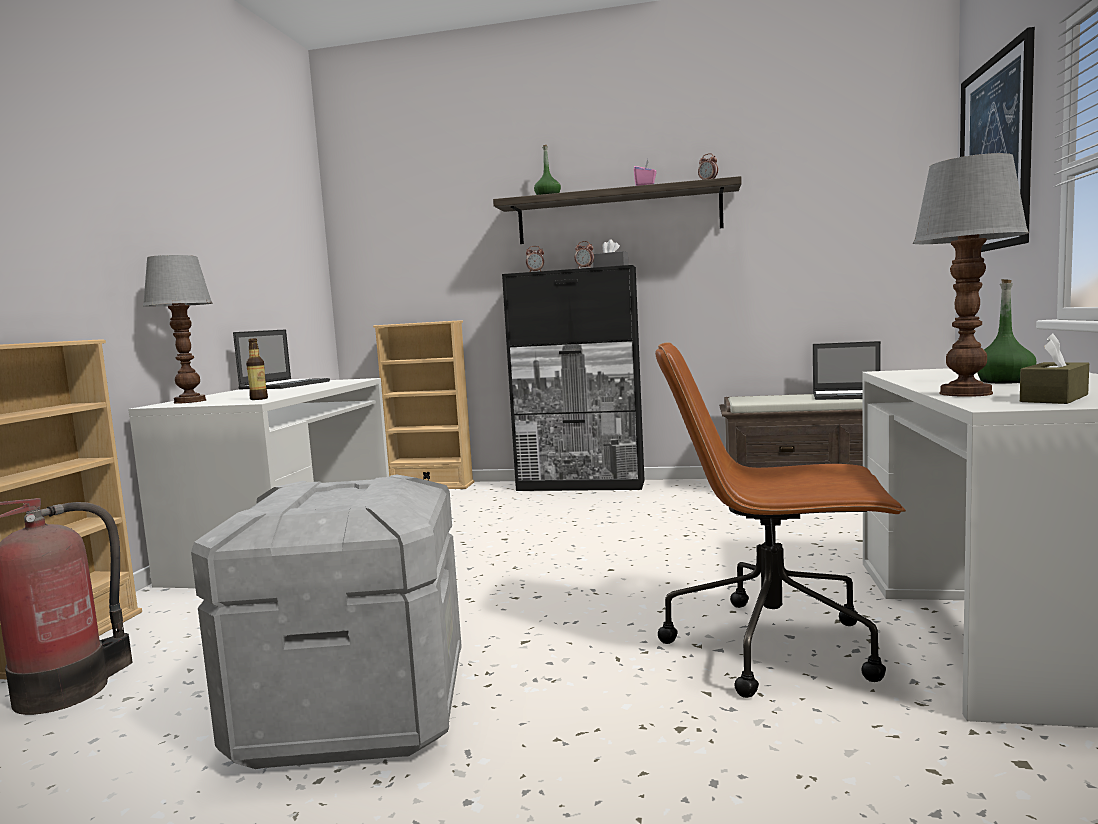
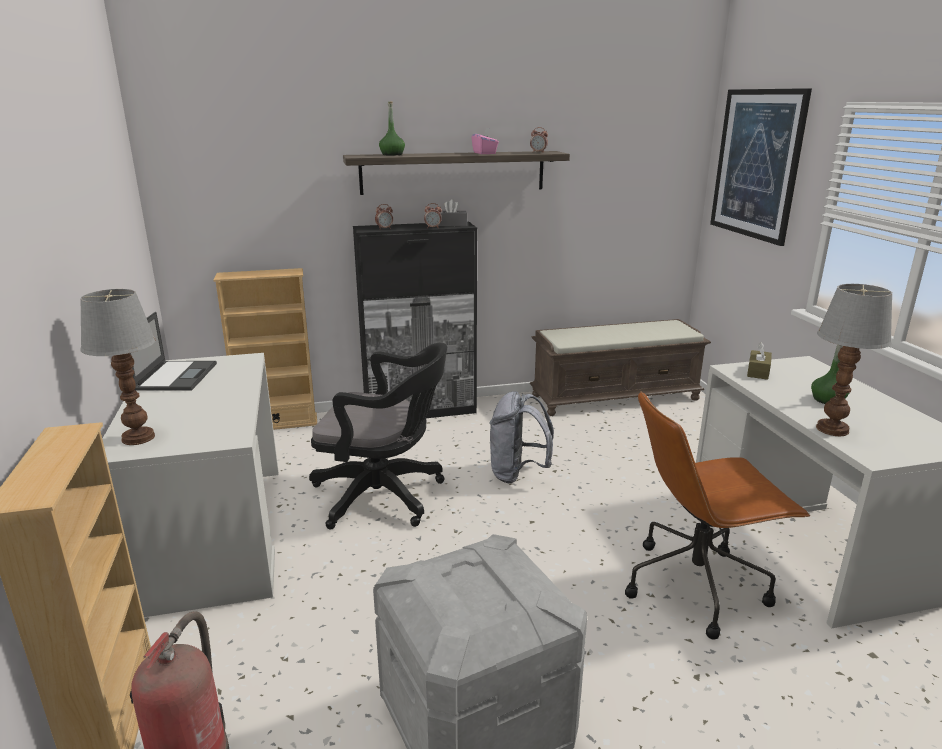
camera: 25 degrees left, 15 degrees up
(259, 399) = (223, 430): bottle -> none
(471, 537) = (385, 496): none -> black office chair
(637, 534) = (517, 474): none -> grey backpack
(849, 395) = (631, 331): laptop -> none
(1054, 398) = (890, 442): brown tissue box -> brown tissue box (758, 371)

